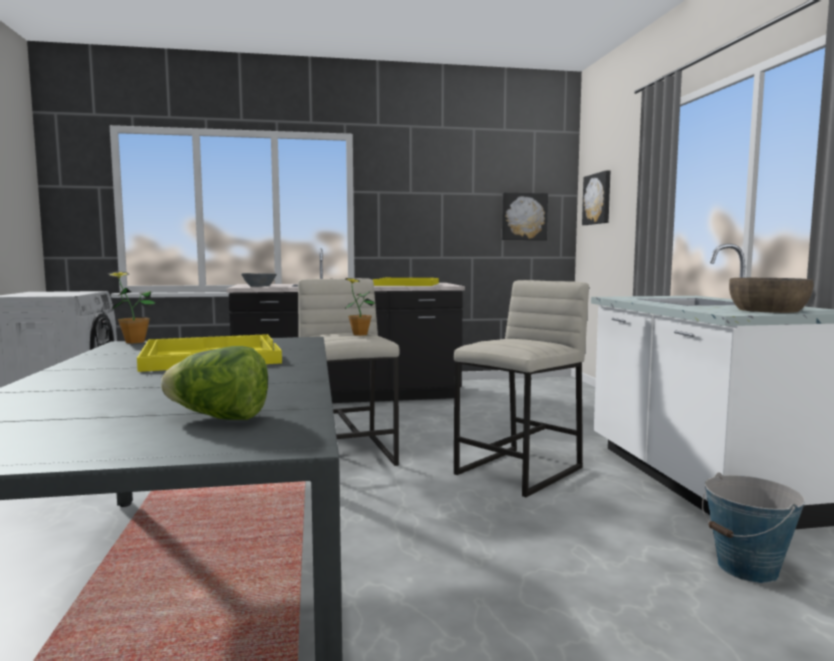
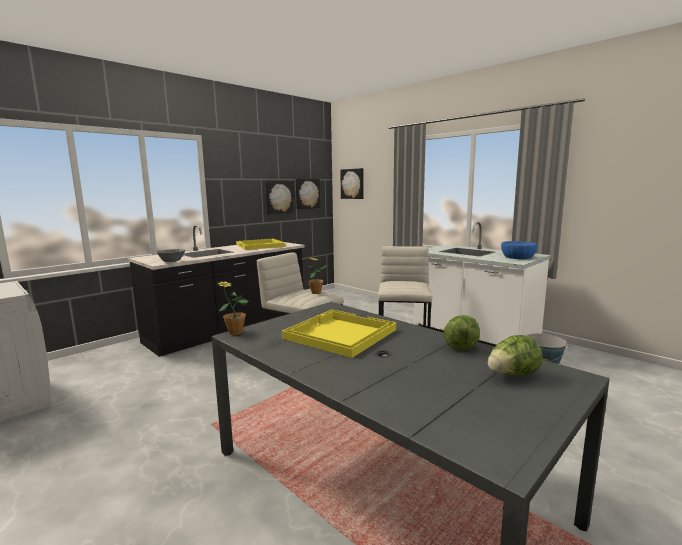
camera: 35 degrees left, 5 degrees up
(291, 386) = (462, 345): none -> lettuce
(470, 220) = (278, 197): none -> picture
(768, 310) = (517, 257): brown bowl -> blue bowl

